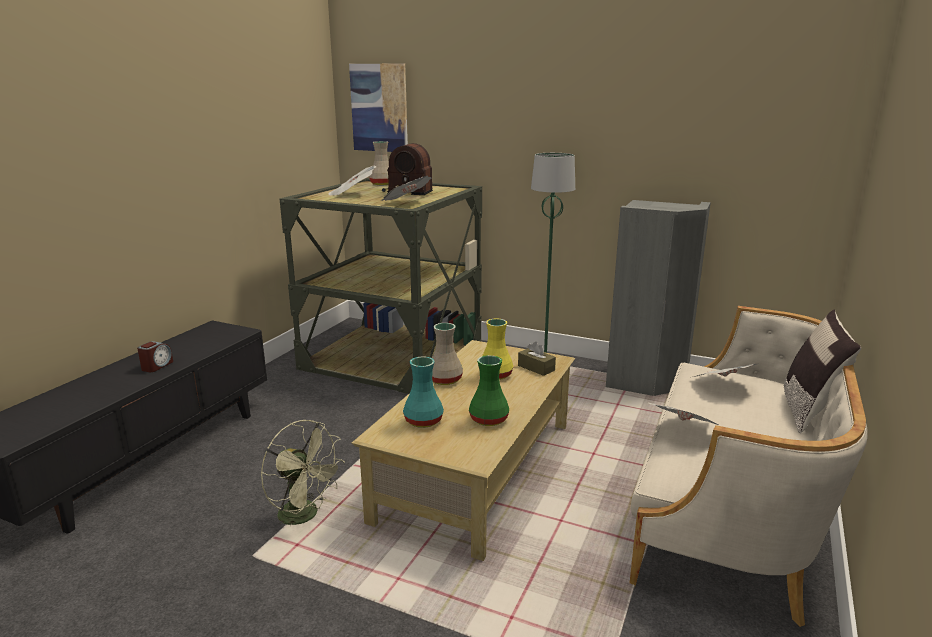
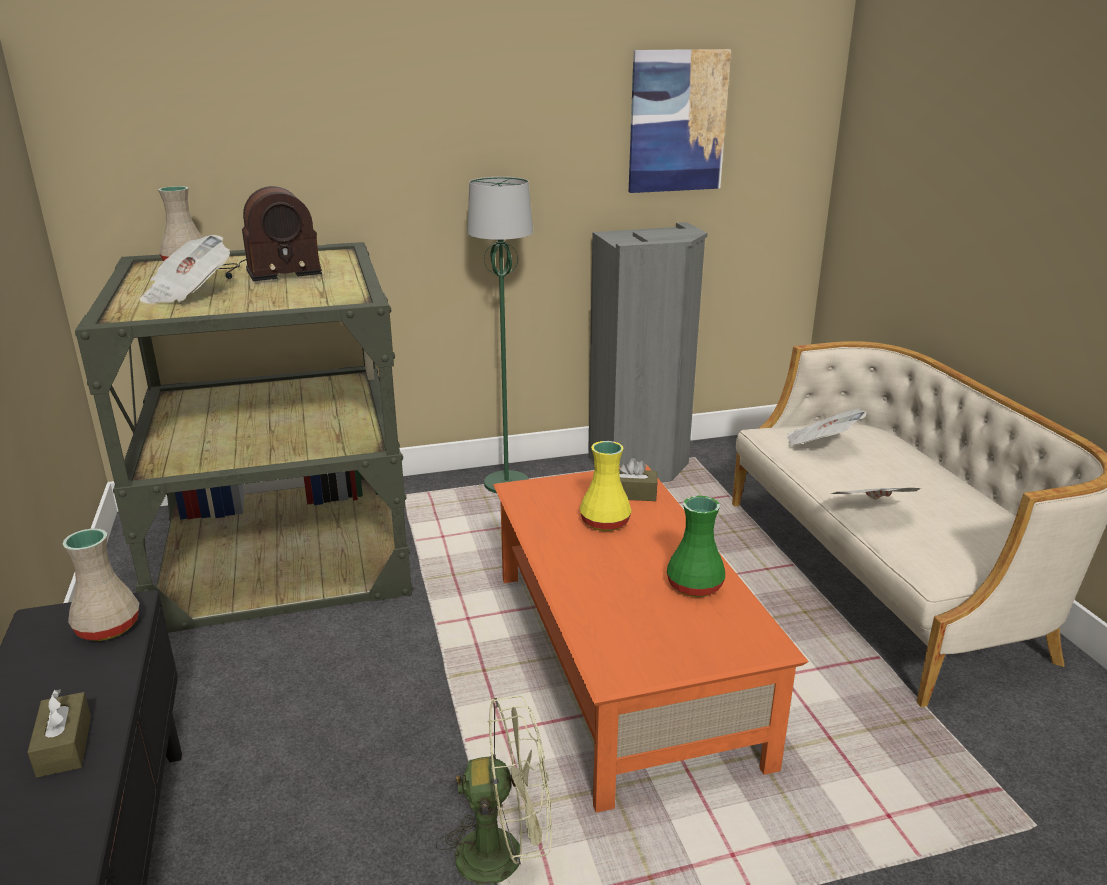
camera: 40 degrees left, 5 degrees up
(157, 366) = (64, 746): alarm clock -> brown tissue box
(379, 108) = (134, 124): picture -> picture (677, 121)
(406, 203) = (326, 293): newspaper -> none
(423, 421) = (632, 625): turquoise vase -> none
(446, 380) = (560, 555): beige vase -> beige vase (110, 627)
(478, 471) = (624, 664): beige coffee table -> orange coffee table
(809, 412) = (918, 446): pillow -> none

